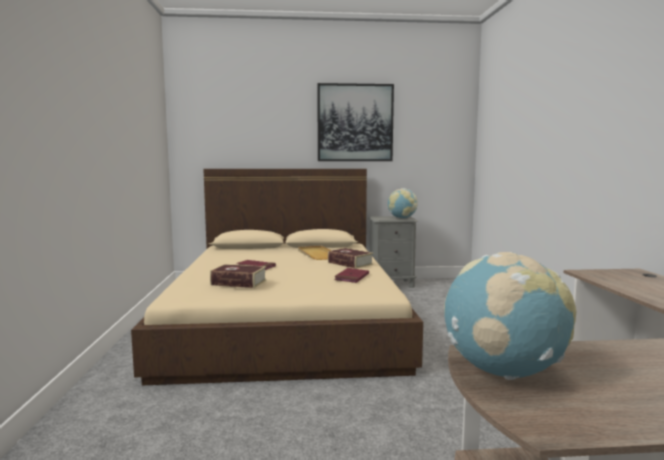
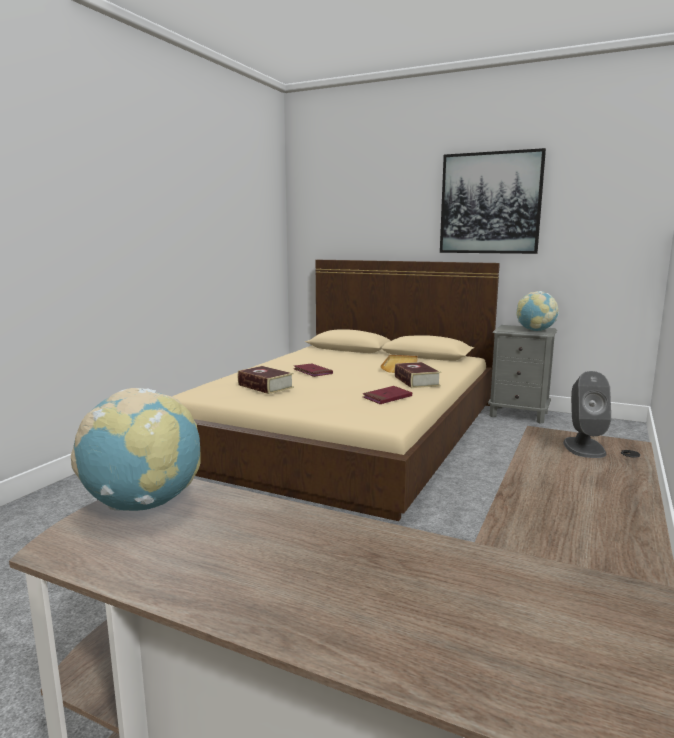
camera: 30 degrees right, 5 degrees up
(623, 276) = (584, 447): none -> grey speaker

